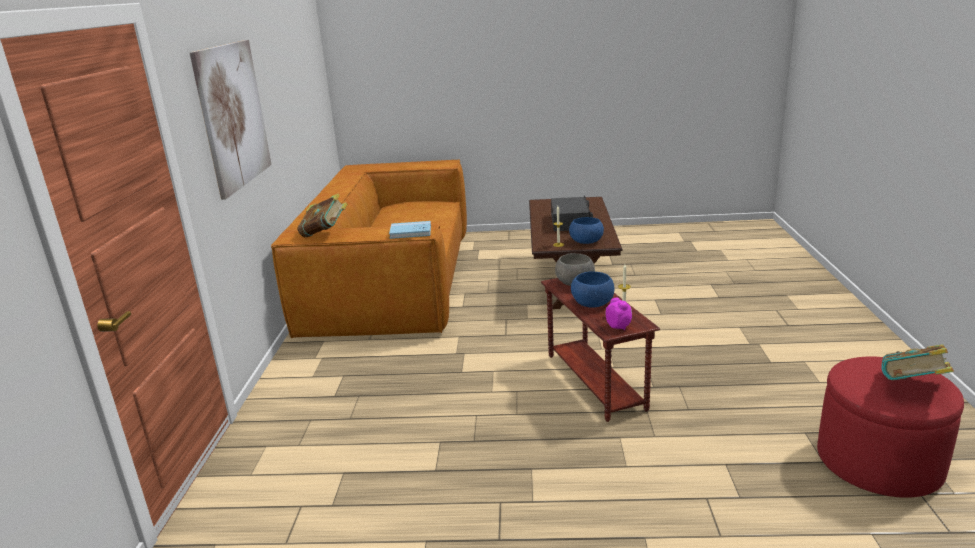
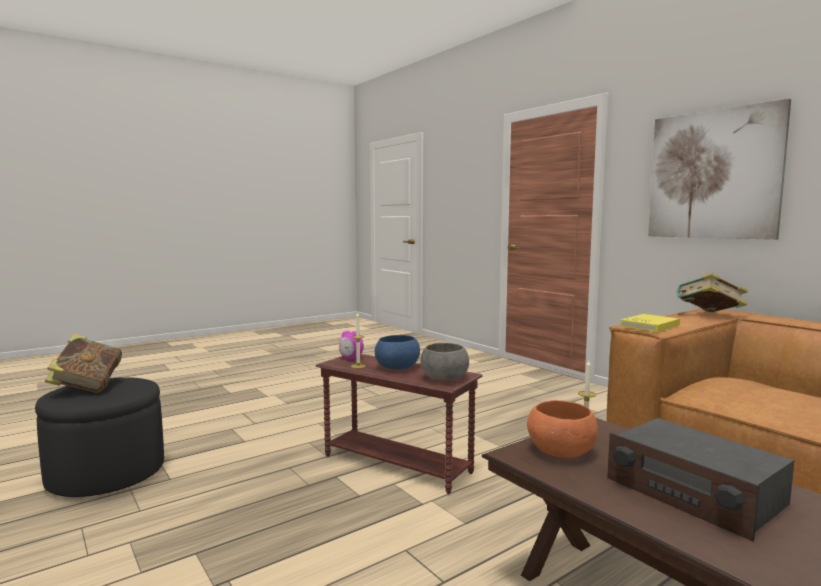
camera: 140 degrees right, 15 degrees down
(410, 232) = (649, 325): blue book -> yellow book
(586, 241) = (561, 451): blue bowl -> orange bowl
(878, 462) = (106, 474): red ottoman -> black ottoman

